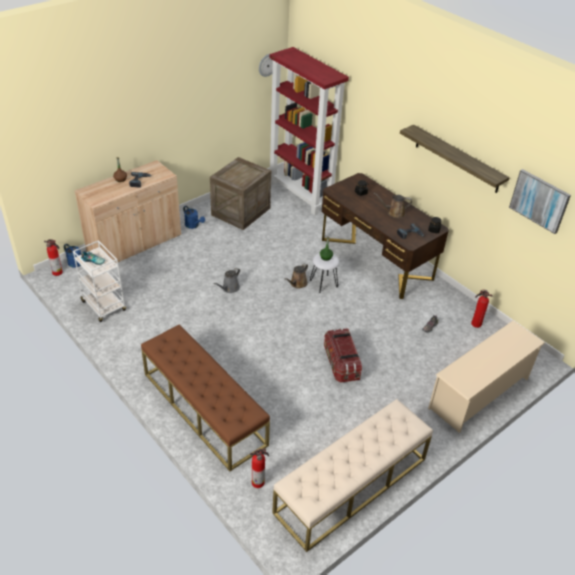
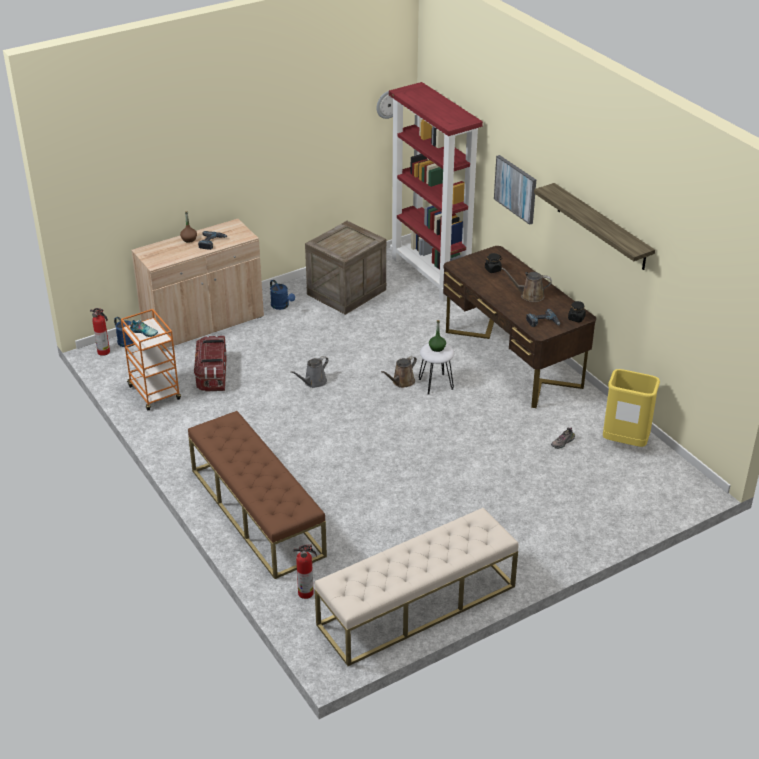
camera: 10 degrees right, 5 degrees down
(104, 306) = (155, 393): white cart -> orange cart
(341, 363) = (436, 476): storage box -> storage box (212, 374)
(475, 323) = (625, 443): fire extinguisher -> yellow trash can
(479, 393) = (606, 521): beige shoe rack -> none
(539, 200) = (687, 279): picture -> picture (516, 189)

